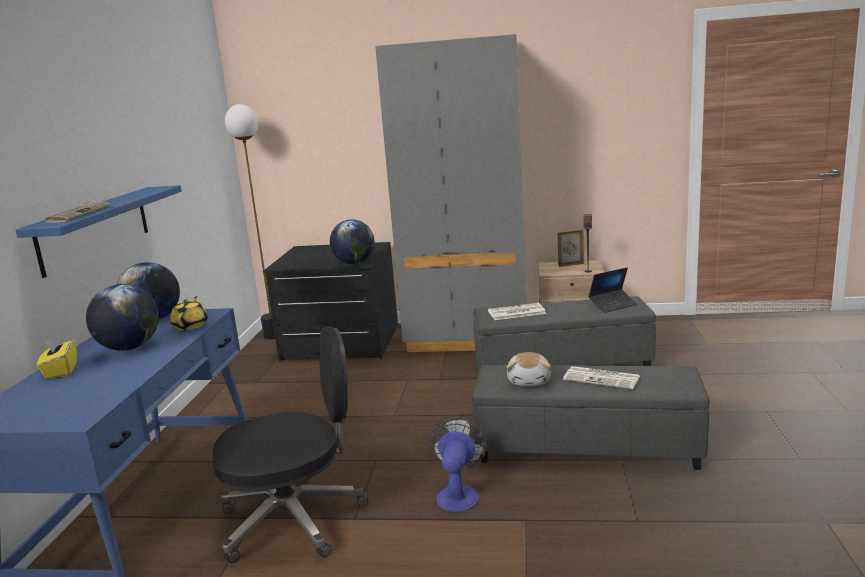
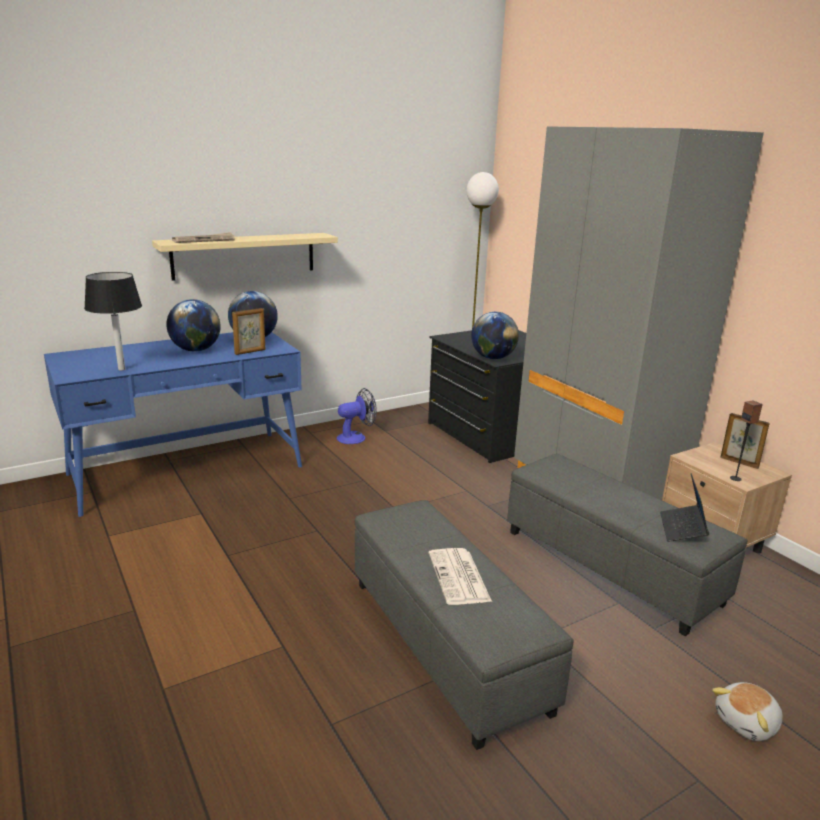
camera: 50 degrees right, 5 degrees up
(61, 371) = (145, 347): yellow tissue box -> none
(95, 228) = (244, 255): blue shelf -> beige shelf
(112, 389) = (121, 369): none -> black table lamp
(191, 326) = (250, 352): yellow teapot -> picture frame
(295, 518) = (210, 530): black office chair -> none
(458, 493) = (298, 592): fan -> fan (356, 437)
(516, 312) = (573, 477): newspaper -> none
(529, 381) = (410, 535): plush toy -> plush toy (747, 723)
(613, 305) = (682, 529): laptop -> laptop turned 75 degrees clockwise

